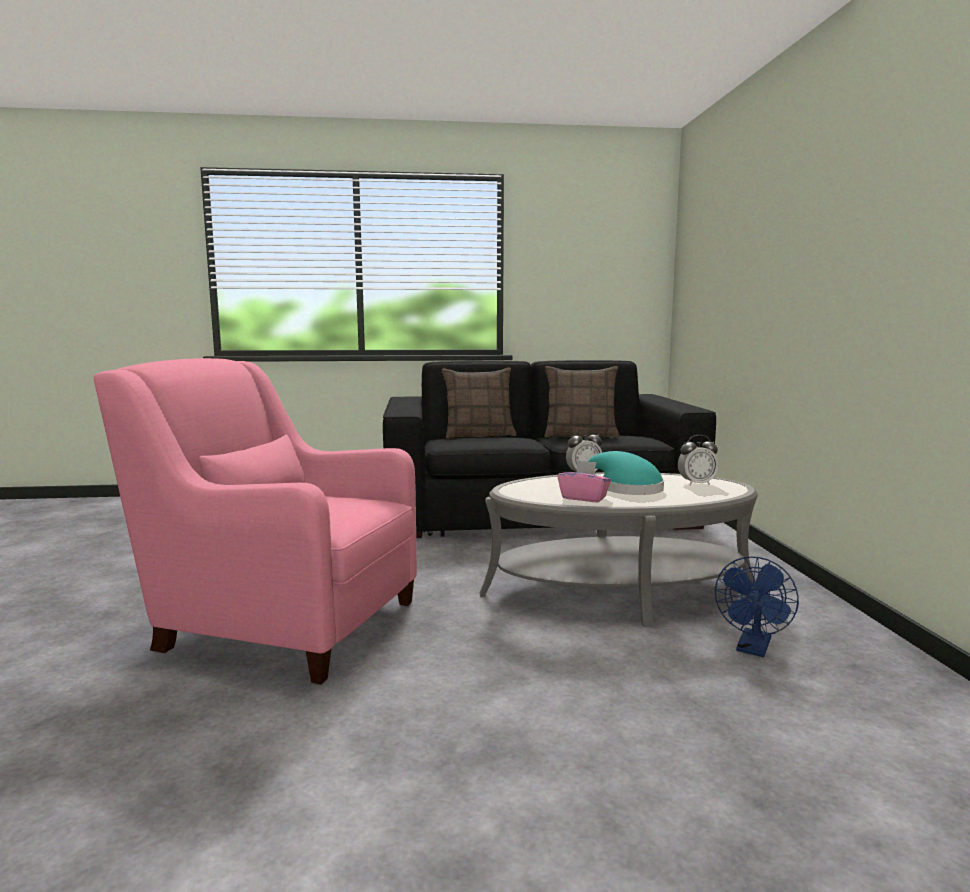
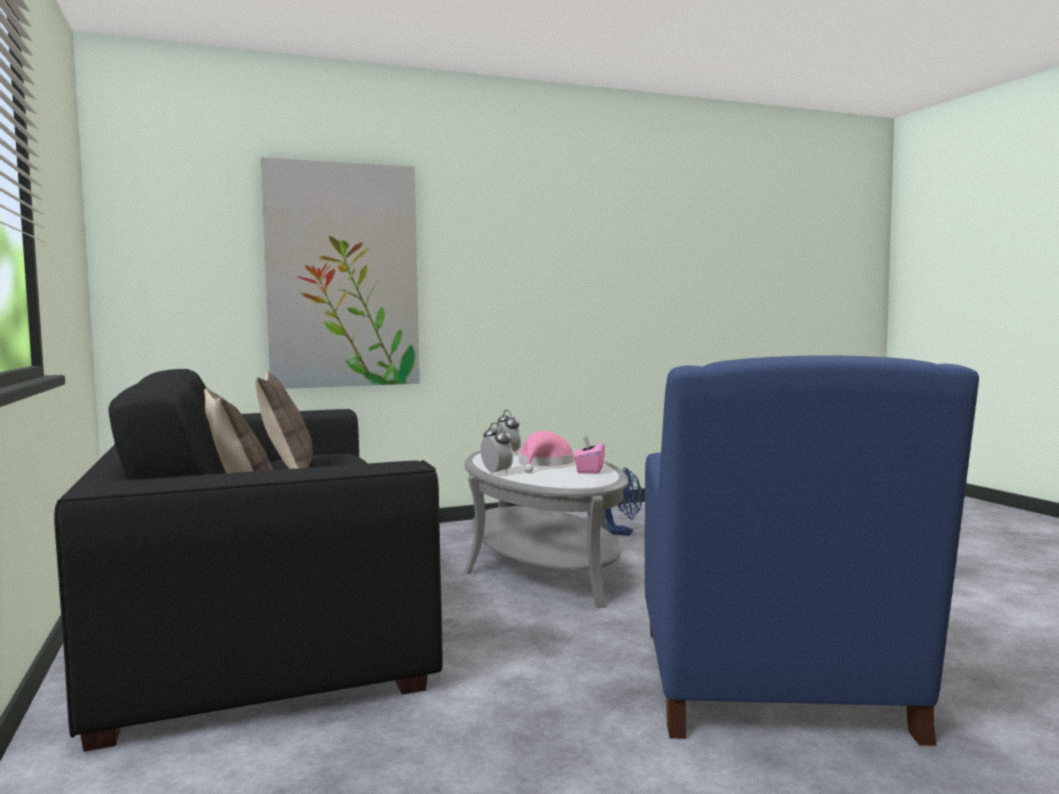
camera: 105 degrees left, 5 degrees down
(283, 622) = (772, 686): pink armchair -> blue armchair
(626, 489) = (544, 464): turquoise hat -> pink hat
(754, 284) = (343, 276): none -> picture

